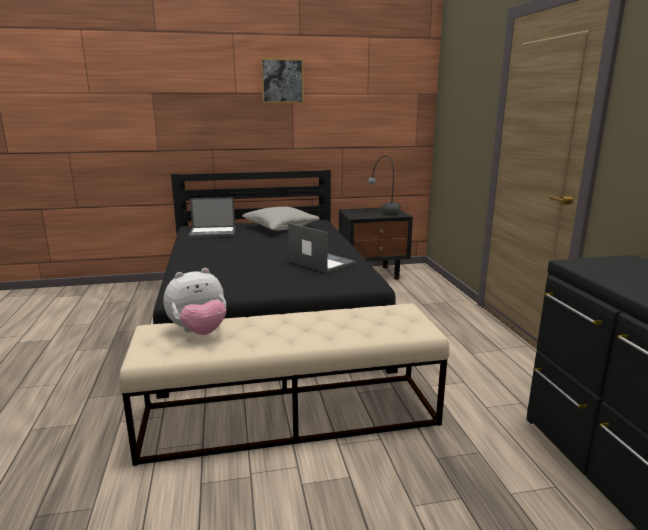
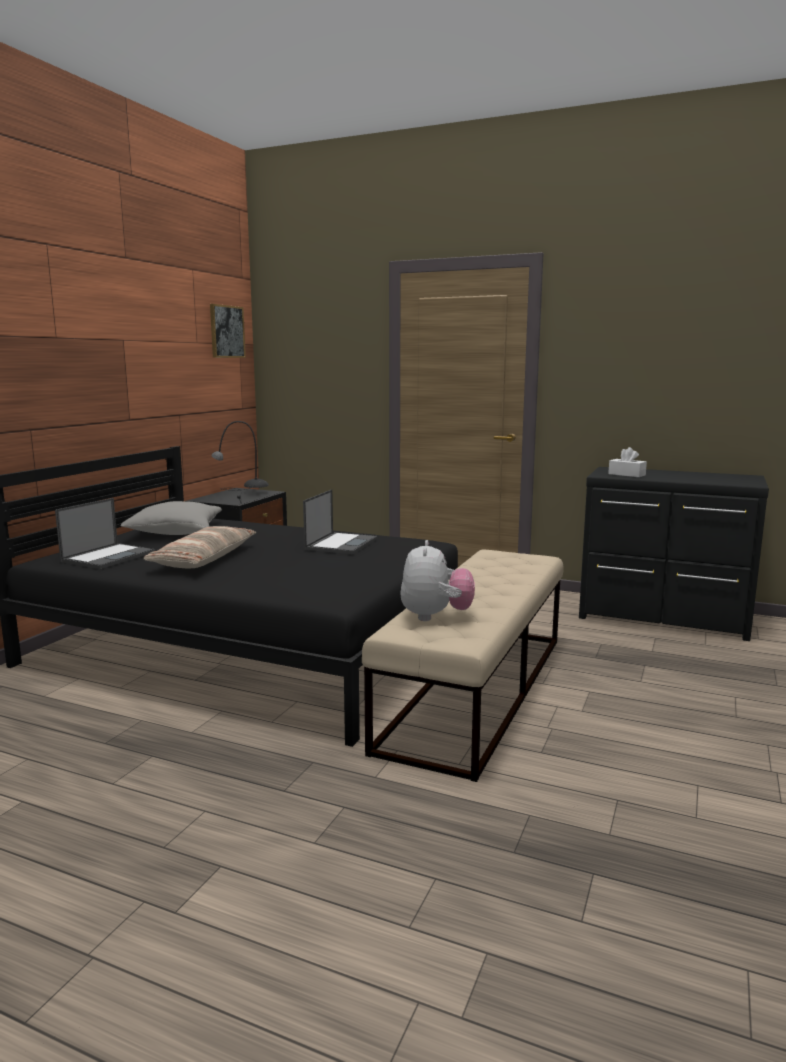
camera: 55 degrees left, 5 degrees down
(234, 247) = (204, 559): none -> pillow
(282, 81) = (113, 321): picture -> picture (226, 331)
(321, 262) = (341, 544): laptop -> laptop turned 120 degrees clockwise
(612, 271) = (626, 474): none -> white tissue box

